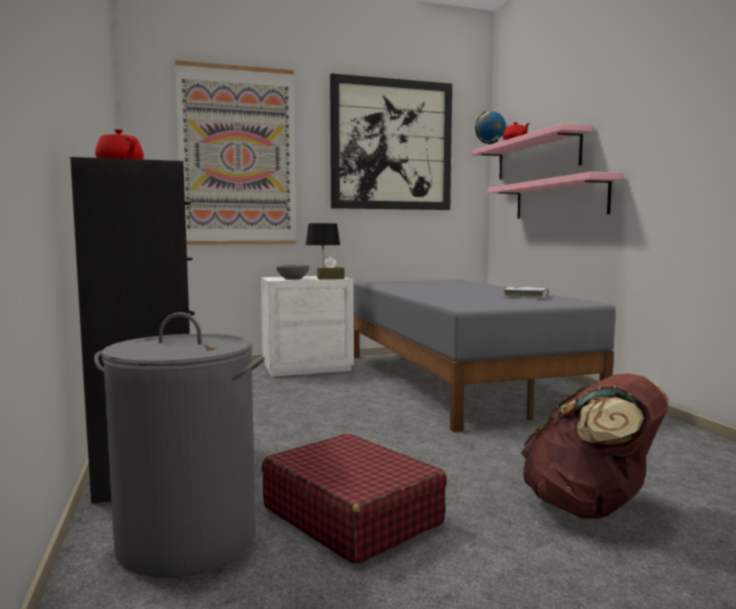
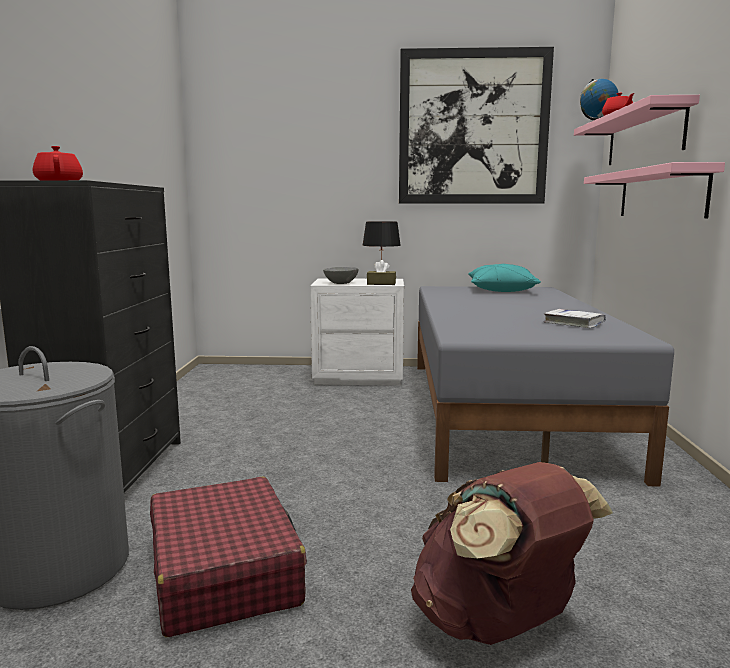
camera: 20 degrees right, 5 degrees up
(238, 156) = (298, 149): picture -> none
(426, 282) = (501, 290): none -> turquoise pillow

